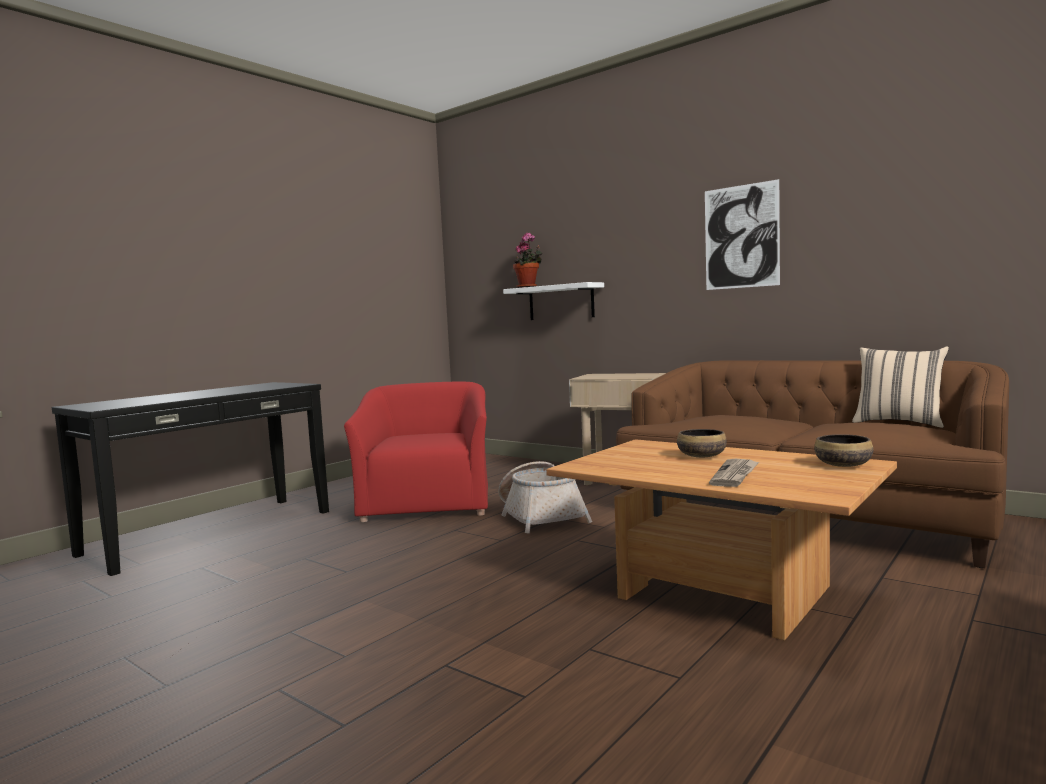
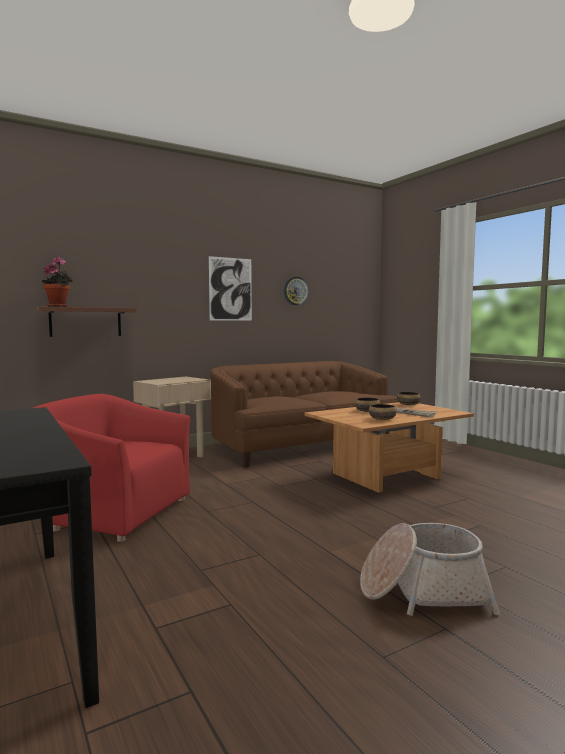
camera: 70 degrees left, 0 degrees up
(541, 516) = (217, 486): basket -> basket (423, 591)
(561, 302) = (85, 322): white shelf -> brown shelf
(637, 468) = (382, 419): none -> bowl
(880, 219) = (295, 291): none -> wall clock
(899, 423) = (322, 391): beige pillow -> none

